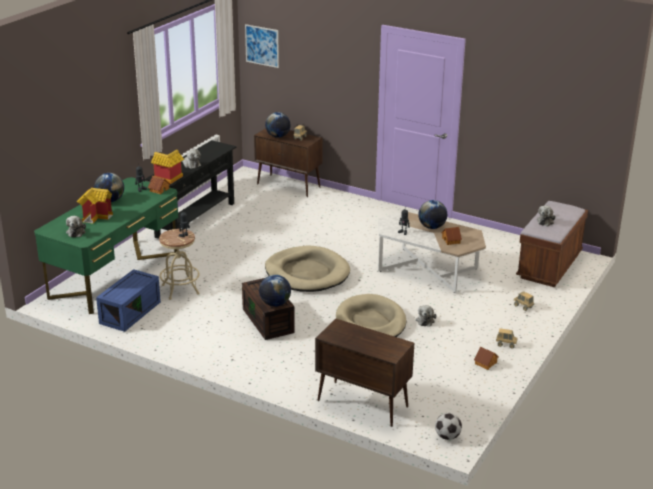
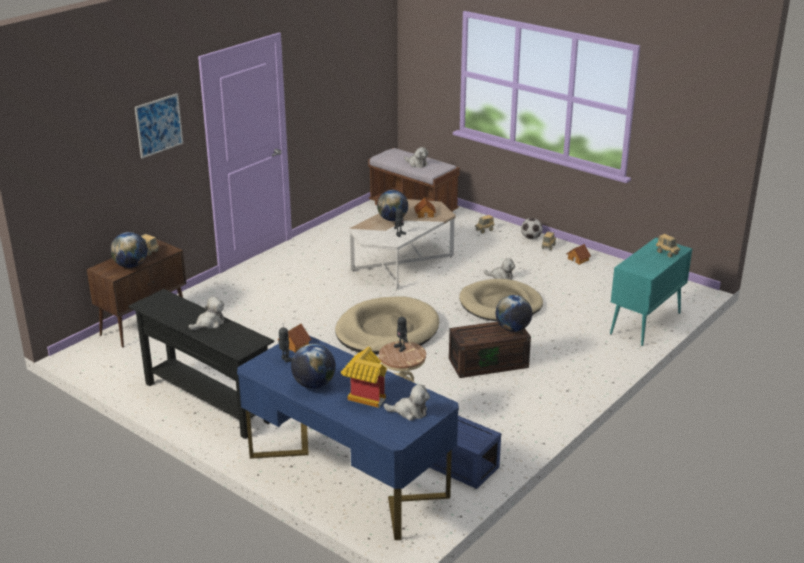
camera: 80 degrees left, 0 degrees up
(115, 275) = (347, 475): green desk -> blue desk
(168, 179) = (252, 342): toy house -> none
(262, 46) = (54, 163): picture -> picture (159, 125)
(361, 403) = (645, 324): brown cabinet -> turquoise cabinet
(377, 348) = (667, 253): none -> toy truck
(447, 437) = (691, 290): football -> football (531, 238)

